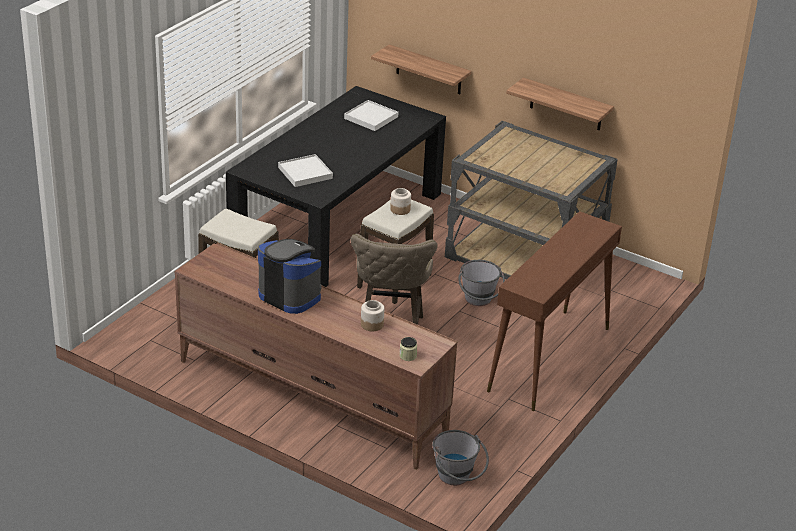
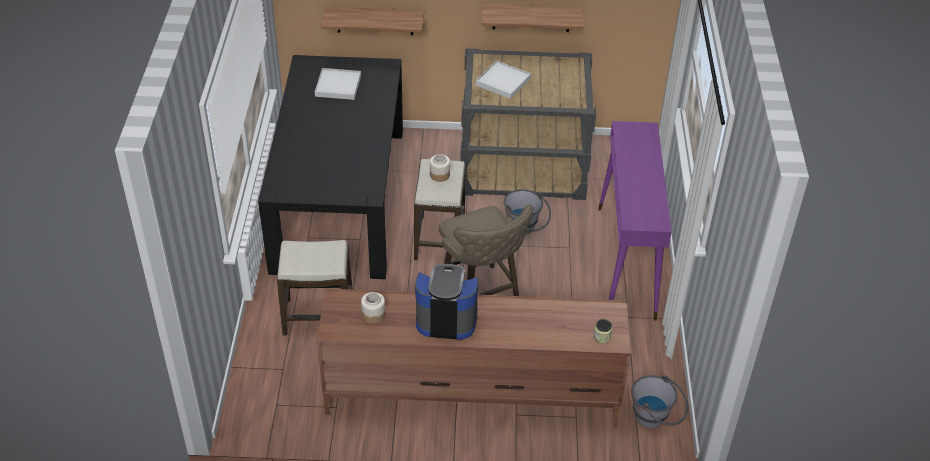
camera: 30 degrees left, 10 degrees up
(305, 173) = (333, 172): white tray -> white tray (503, 82)
(372, 324) = (543, 317): jar -> jar (373, 315)
(549, 359) = (626, 262): brown console table -> purple console table

